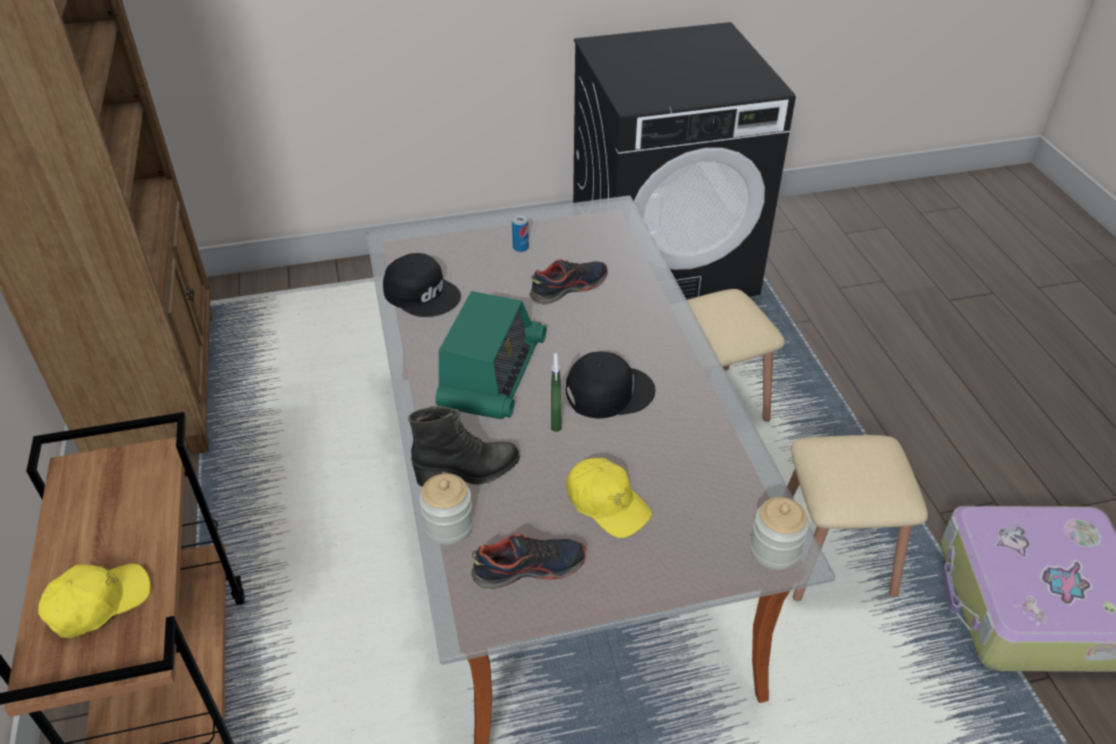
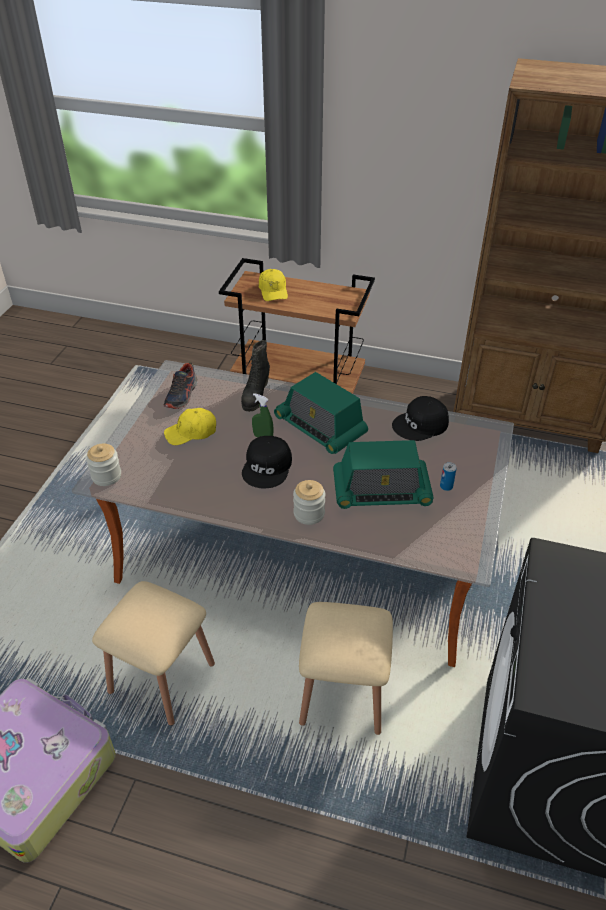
camera: 120 degrees right, 0 degrees up
(448, 526) = (228, 380): jar -> jar (309, 514)
(568, 288) = (381, 491): shoe -> radio

